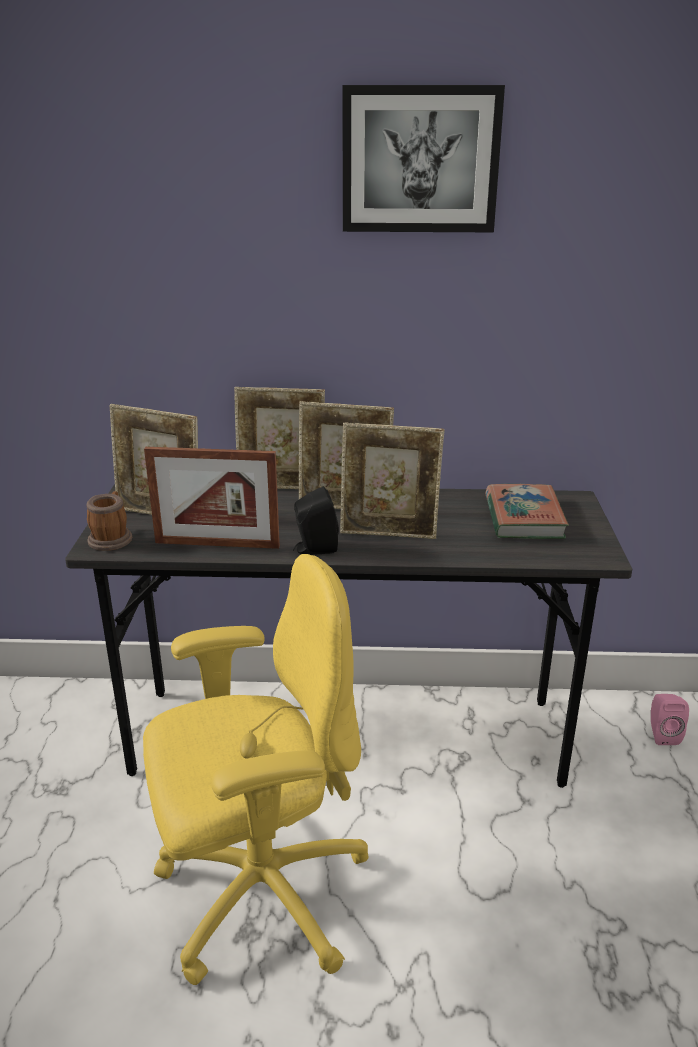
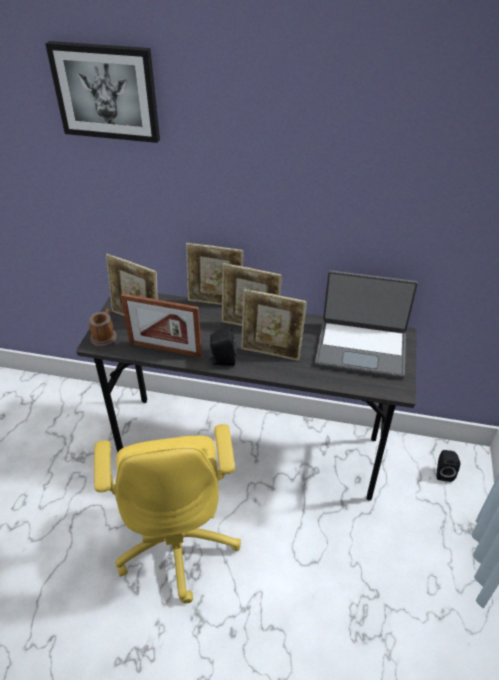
camera: 10 degrees right, 15 degrees up
(259, 893) = (178, 541): yellow office chair -> yellow office chair turned 90 degrees clockwise
(420, 160) = (310, 116): picture -> picture (106, 92)
(524, 518) = (361, 348): book -> laptop
(662, 734) = (443, 472): pink speaker -> black speaker

